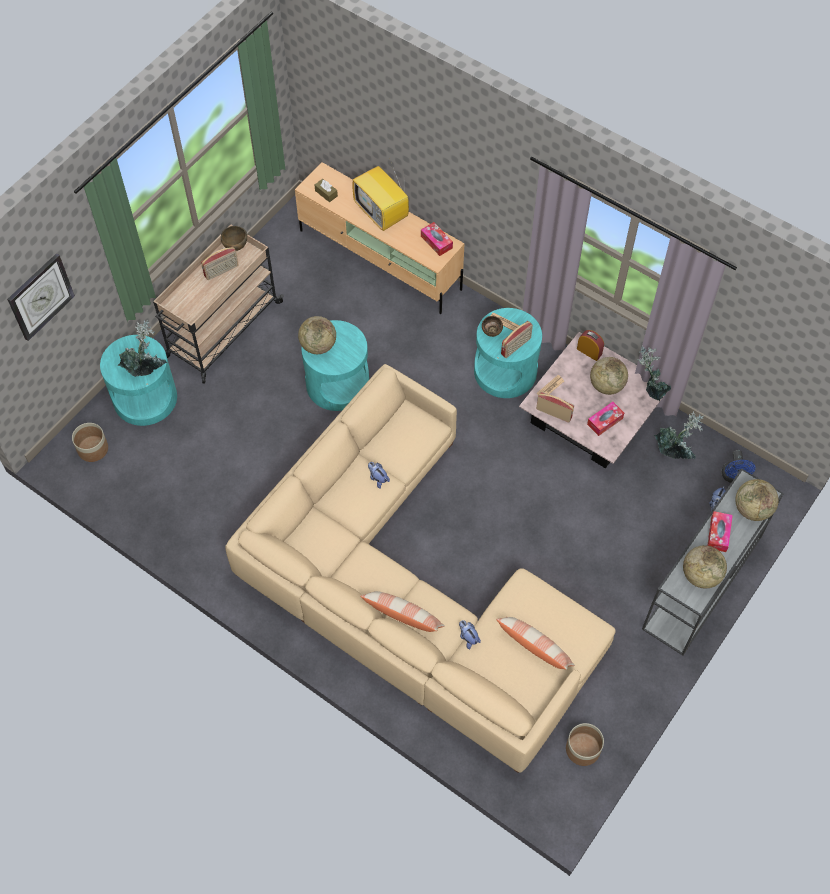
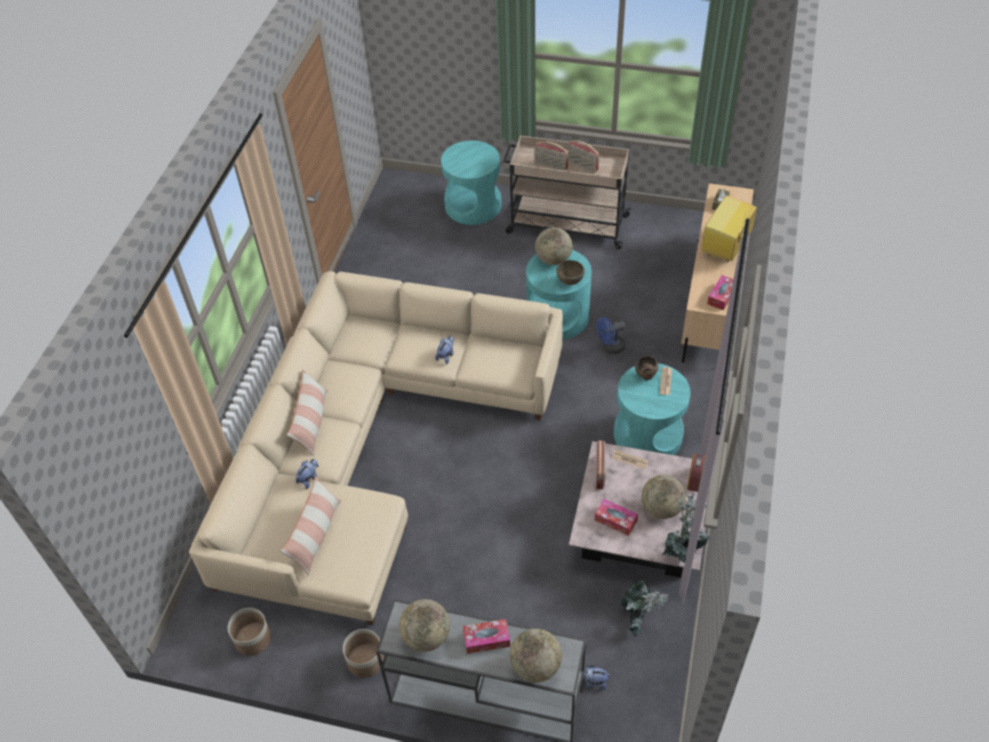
camera: 70 degrees right, 10 degrees down
(40, 296) = (434, 36): wall clock -> none
(93, 449) = (411, 195): planter -> planter (366, 660)
(145, 368) = (467, 168): potted plant -> none
(235, 247) = (613, 165): brown bowl -> brown bowl (569, 282)
(516, 347) = (642, 400): radio -> radio (550, 166)
(733, 477) = (638, 690): blue fan -> blue fan (610, 347)

